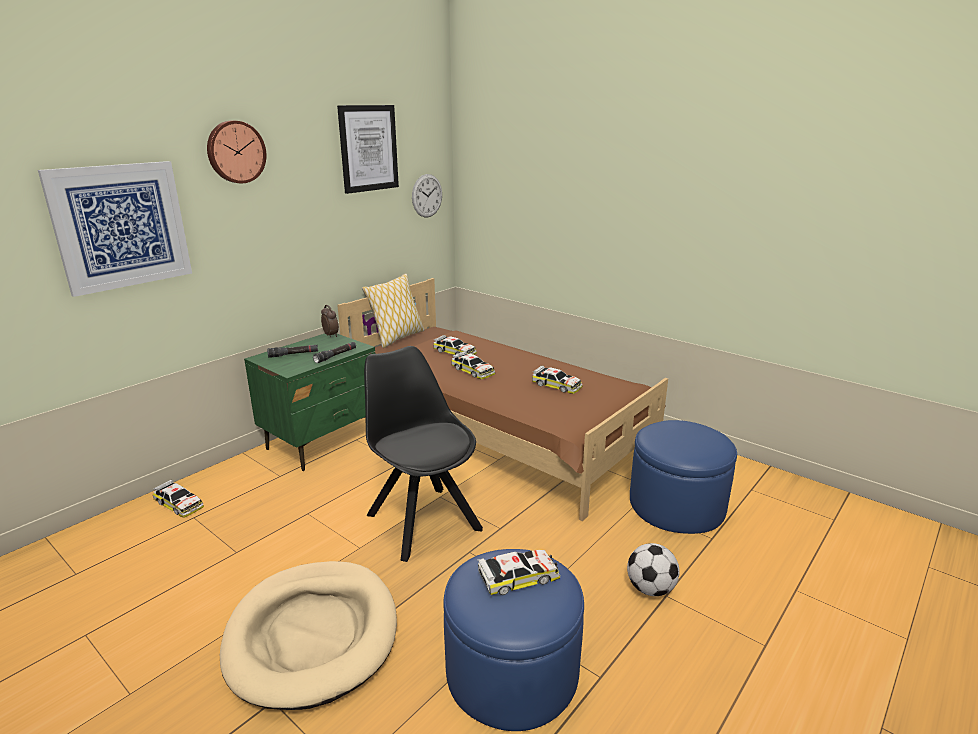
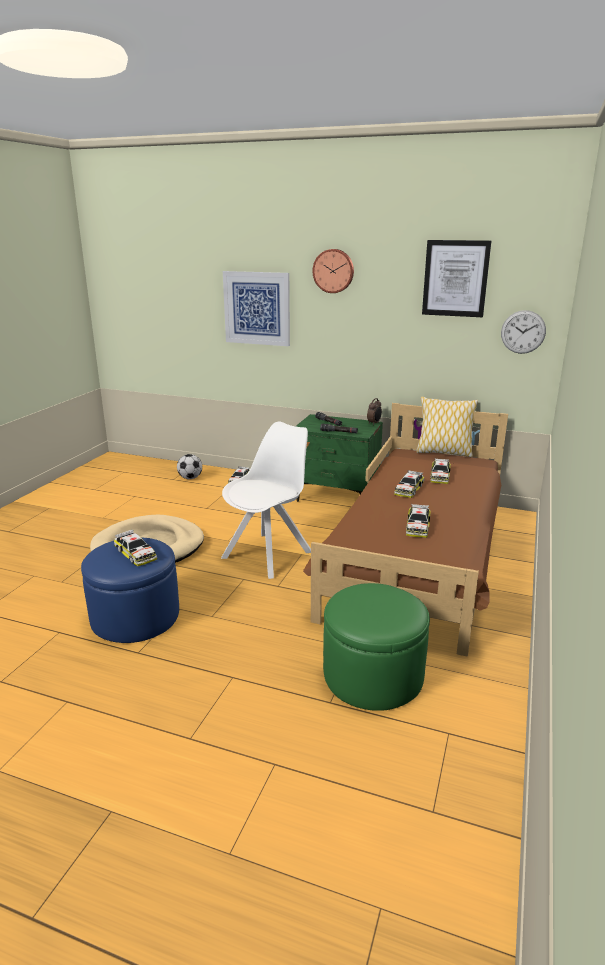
camera: 70 degrees right, 0 degrees up
(422, 520) = (269, 554): black chair -> white chair
(650, 589) = (237, 668): football -> football (190, 478)
(676, 505) = (373, 675): blue ottoman -> green ottoman

